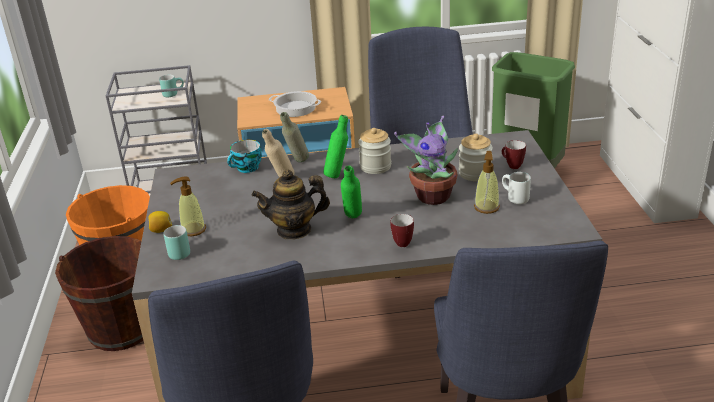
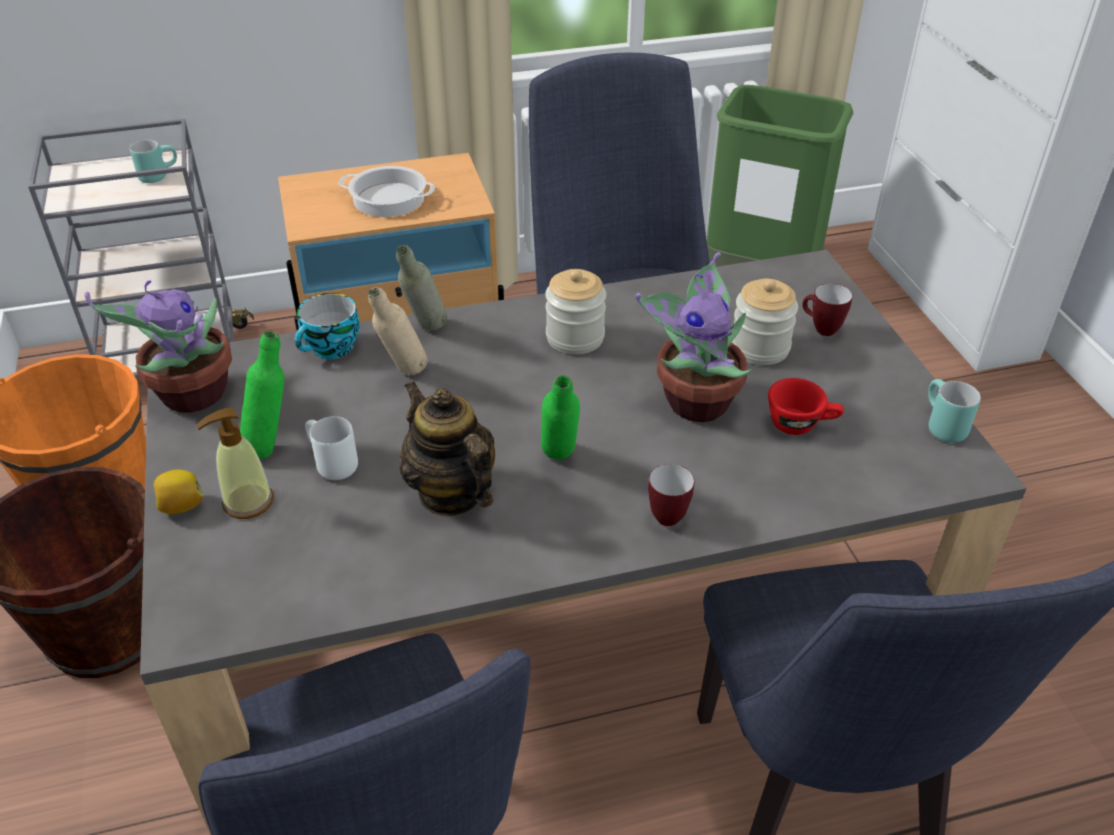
camera: 10 degrees left, 10 degrees up
(173, 186) = (191, 396): none -> potted plant
(178, 252) = (224, 559): turquoise mug -> turquoise mug (939, 426)
(294, 230) = (451, 493): teapot -> teapot turned 75 degrees clockwise
(338, 174) = (508, 358): green bottle -> green bottle (271, 446)
(486, 207) = (801, 424): soap dispenser -> red cup
(513, 198) = (844, 402): white mug -> white mug (329, 465)

